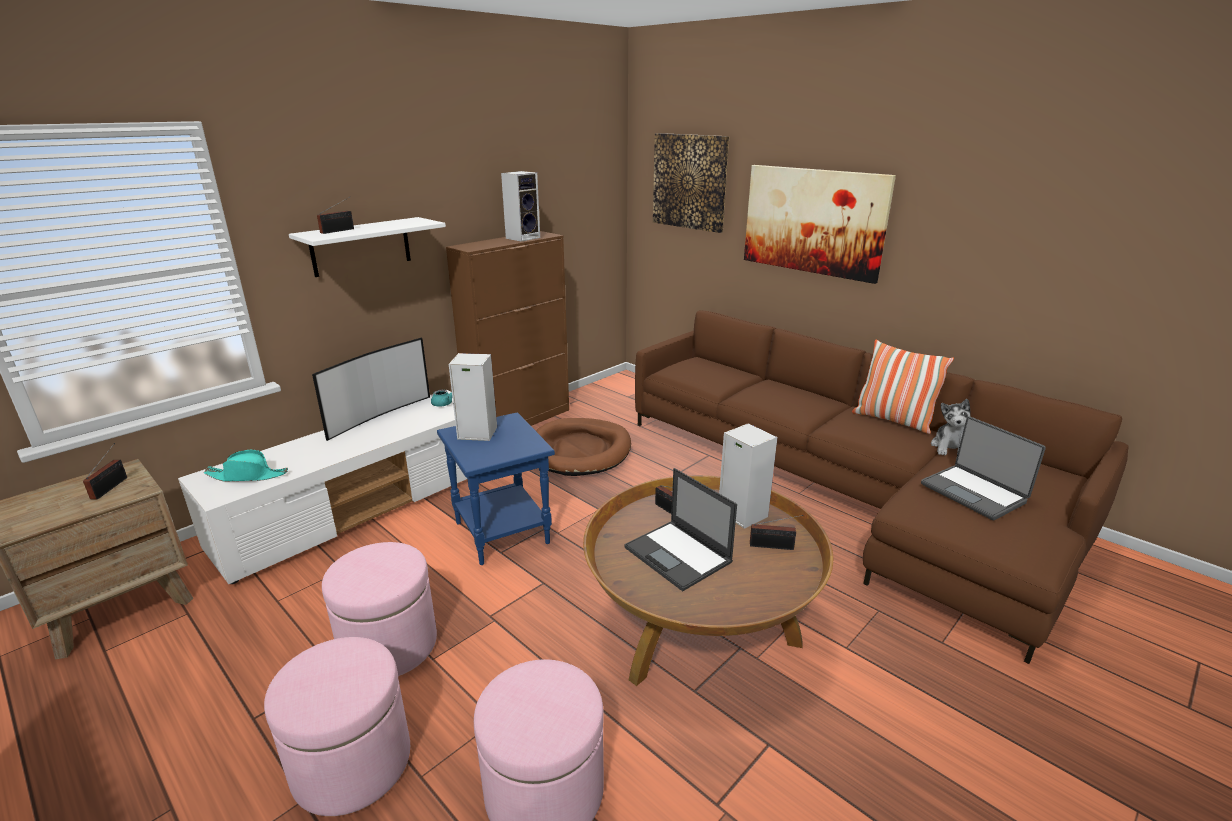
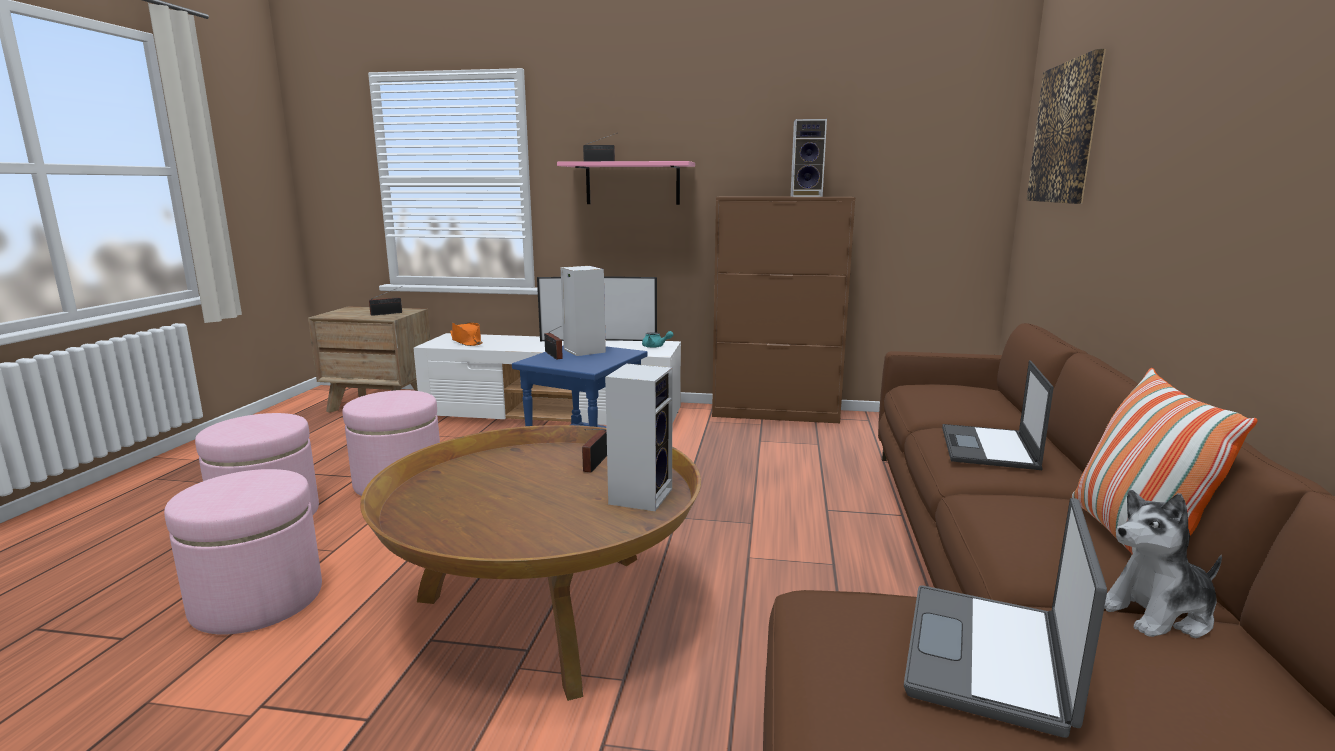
camera: 55 degrees right, 10 degrees down
(248, 476) = (466, 341): turquoise hat -> orange hat
(361, 246) = (632, 183): white shelf -> pink shelf
(579, 451) = (773, 452): brown dog bed -> none
(679, 555) = (511, 485): laptop -> laptop (989, 448)
(774, 546) = (587, 528): radio -> radio (553, 355)
(813, 221) = (1170, 163): picture -> none

